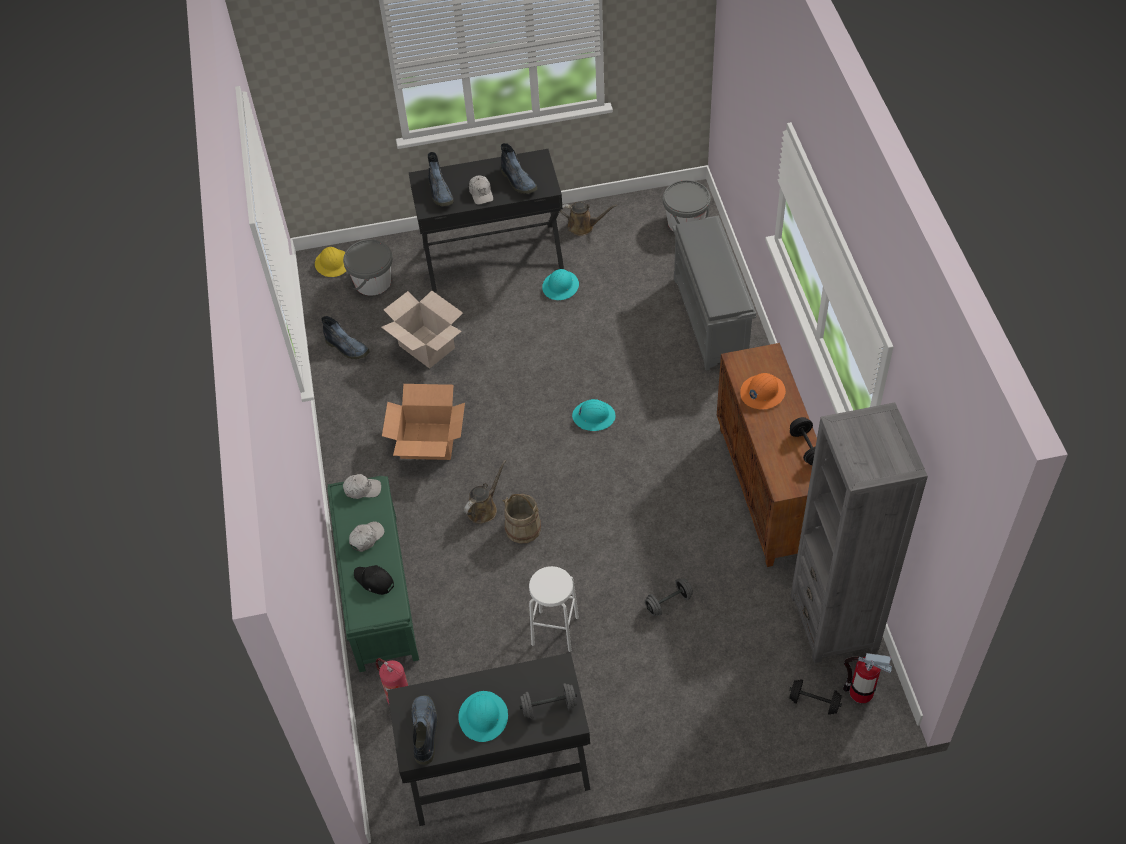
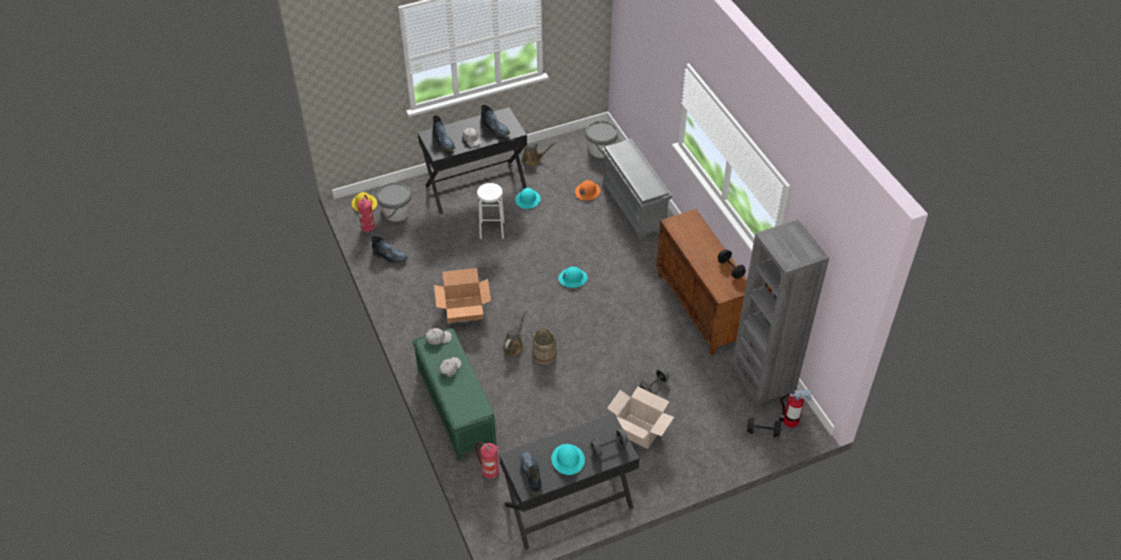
camera: 15 degrees left, 5 degrees down
(328, 303) = (368, 229): none -> fire extinguisher
(374, 581) = (463, 394): black cap -> none
(426, 347) = (446, 249): cardboard box -> cardboard box (638, 431)
(555, 631) = (583, 415): white stool -> white stool (492, 230)
(762, 392) = (693, 240): orange hard hat -> orange hard hat (587, 192)

